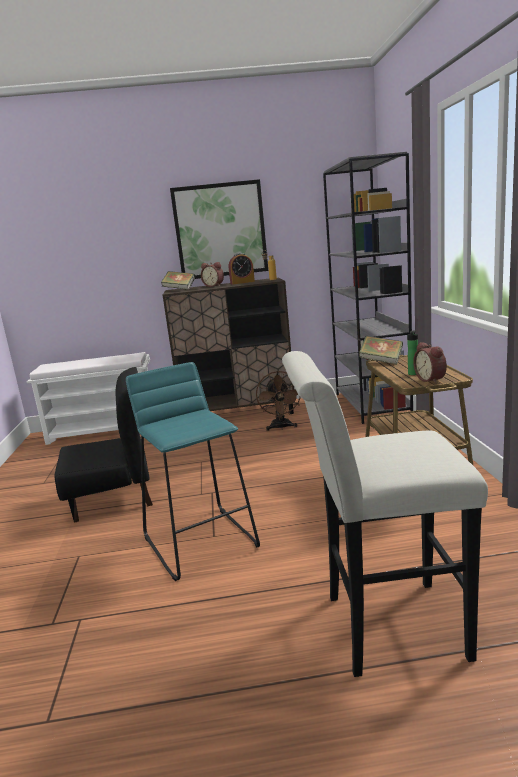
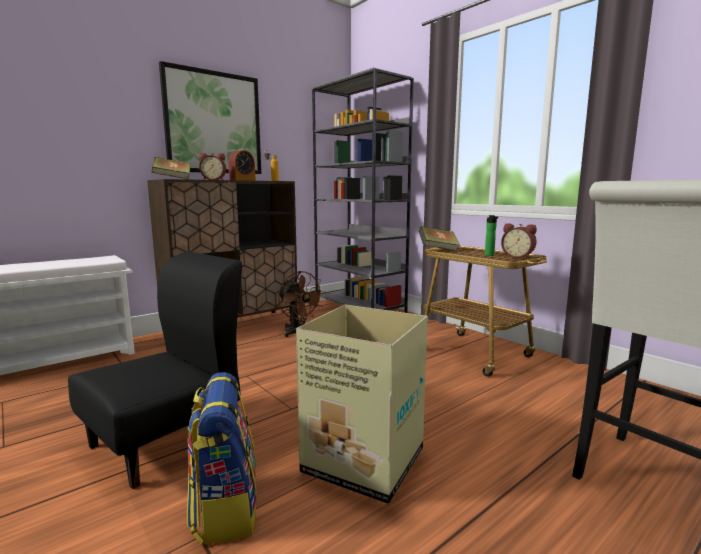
camera: 35 degrees left, 5 degrees down
(102, 546) = (225, 508): none -> backpack
(201, 541) = (362, 460): turquoise stool -> cardboard box

